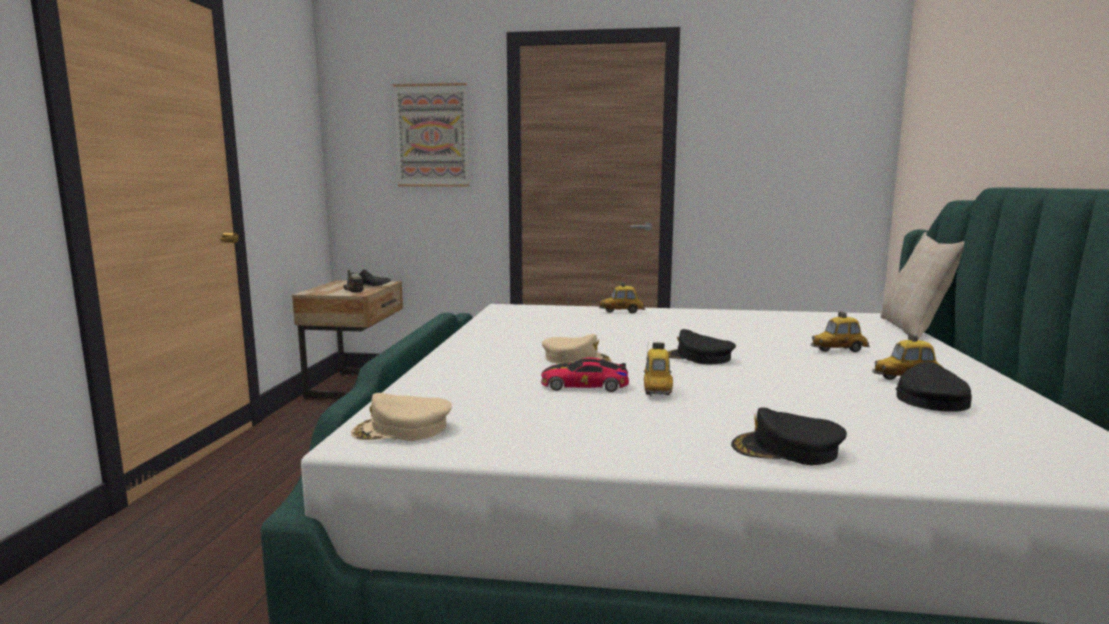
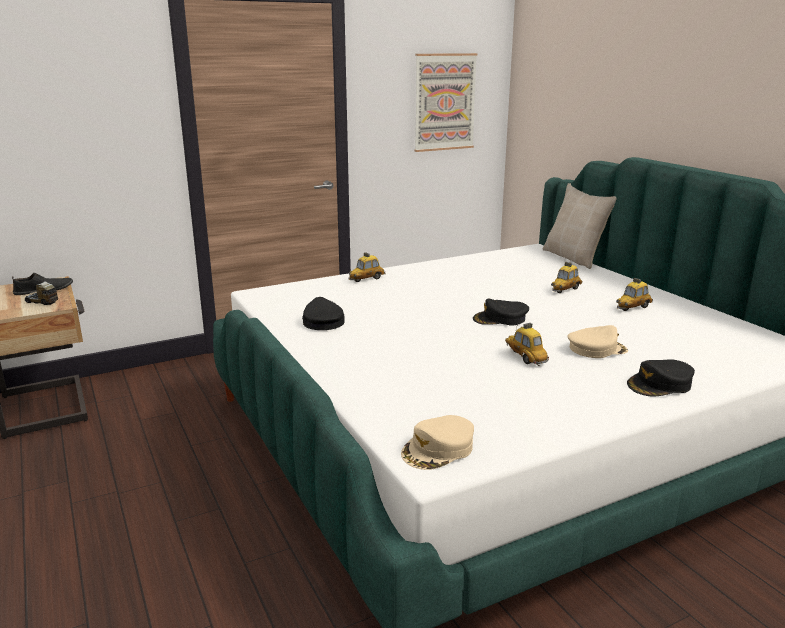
camera: 35 degrees left, 10 degrees up
(432, 136) = (86, 103): picture -> picture (444, 102)
(576, 359) = (426, 342): beige cap -> beige cap (596, 349)
(584, 385) = (477, 367): toy car -> none
(929, 399) = (664, 322): black cap -> black cap (322, 321)

